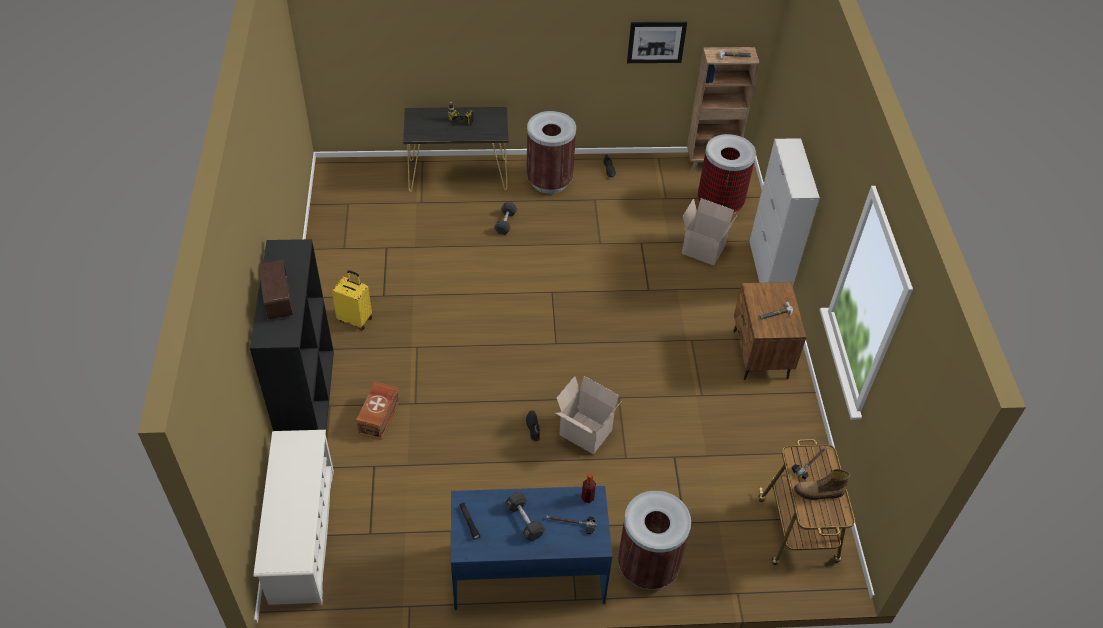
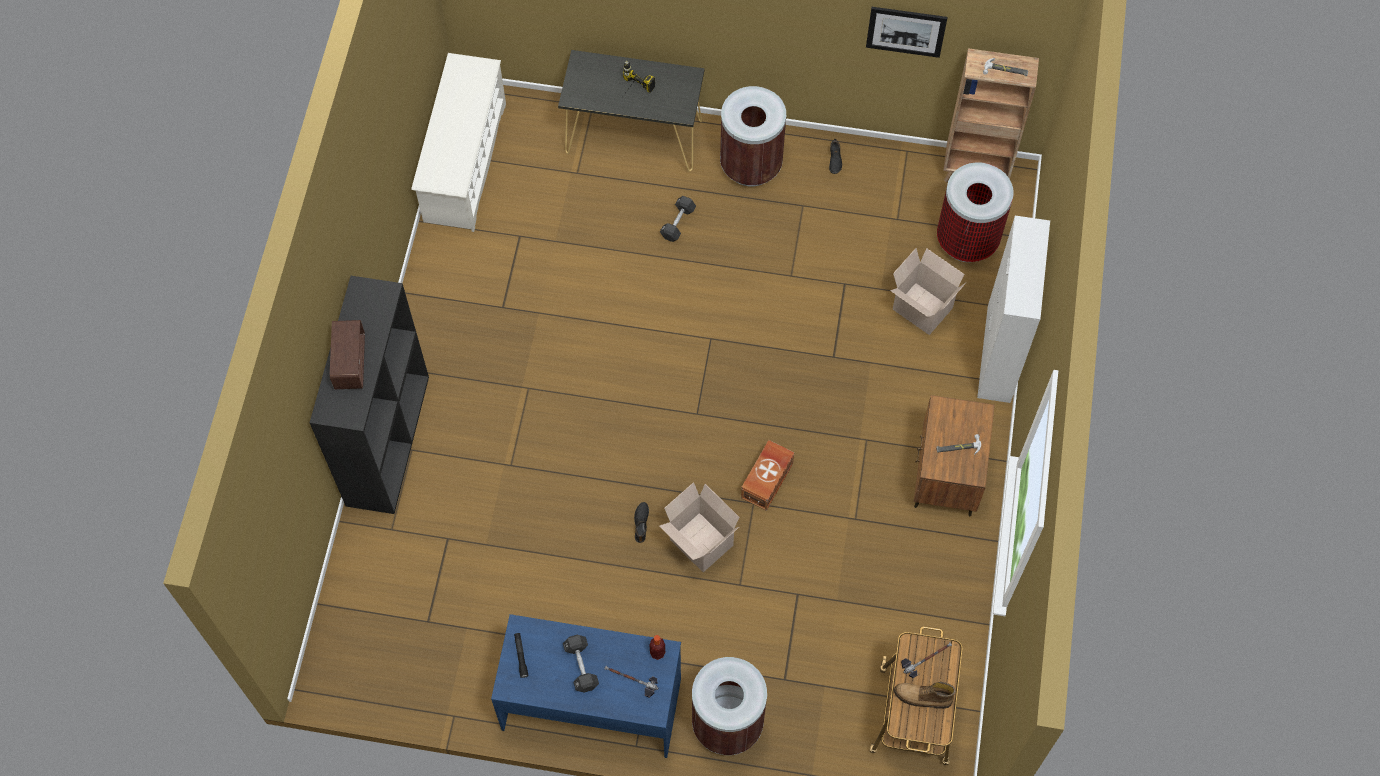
camera: 15 degrees right, 15 degrees up
(302, 535) = (353, 608): white shoe rack -> white shoe rack (464, 163)
(355, 319) = (463, 335): yellow suitcase -> none
(380, 417) = (466, 476): brown storage box -> brown storage box (768, 480)

